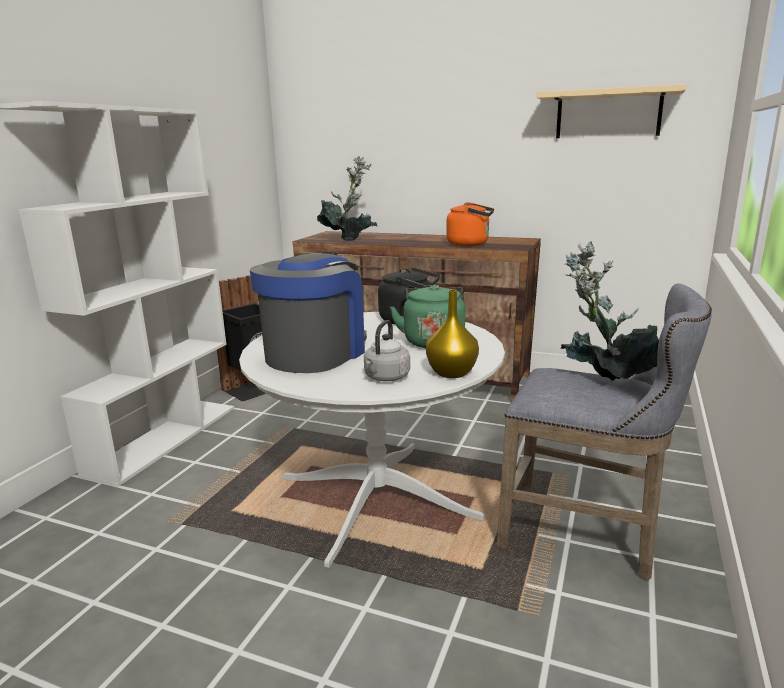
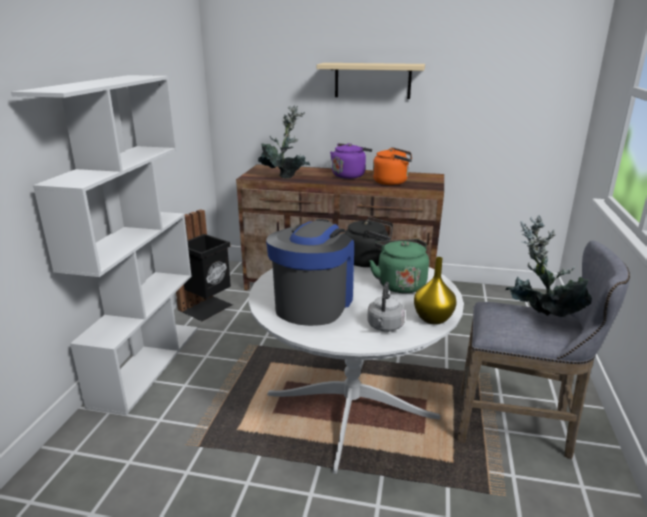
camera: 10 degrees left, 5 degrees up
(424, 239) = (349, 175): none -> purple kettle
(608, 114) = (501, 75): beige shelf -> beige shelf (372, 80)

